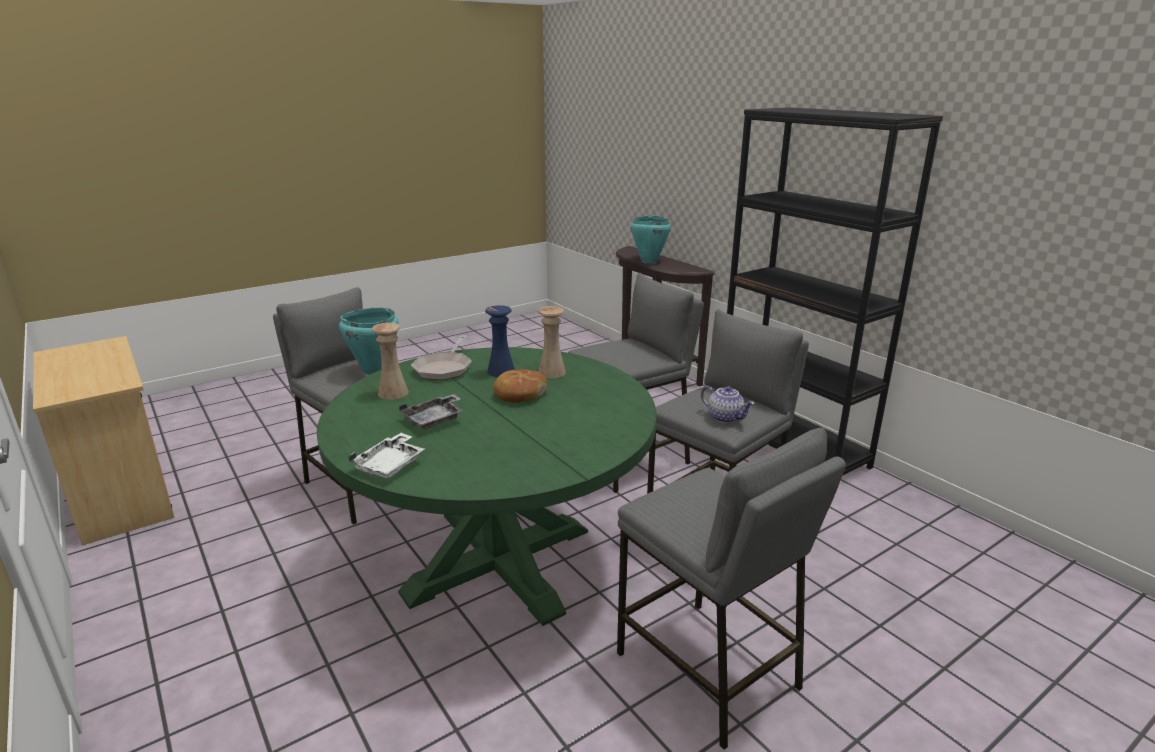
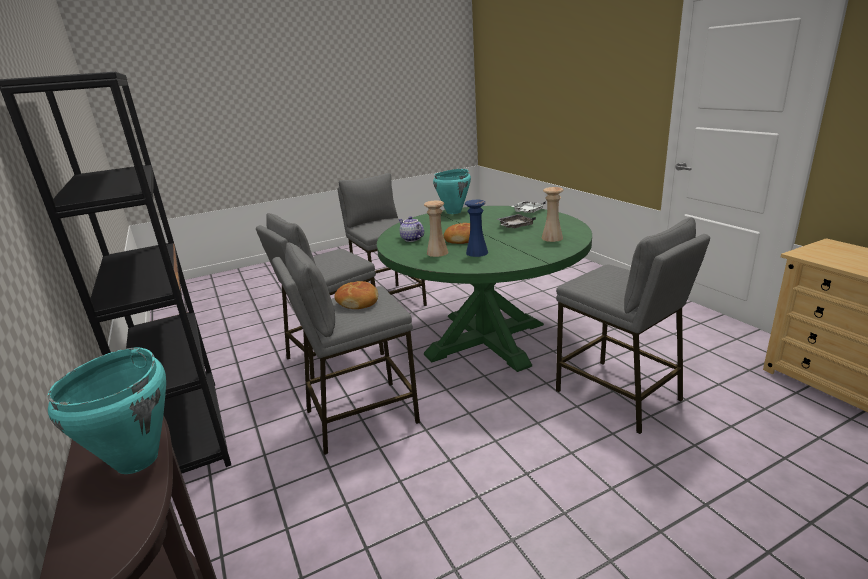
camera: 170 degrees left, 0 degrees up
(374, 370) = (599, 282): turquoise cooking pot -> turquoise cooking pot (454, 212)
(444, 368) = (523, 254): frying pan -> none
(624, 353) = (358, 302): none -> bread
(726, 417) = (332, 254): teapot -> teapot (411, 239)

